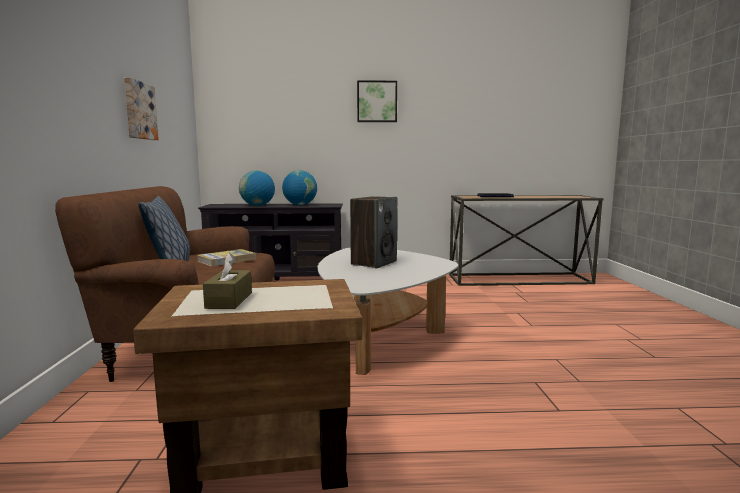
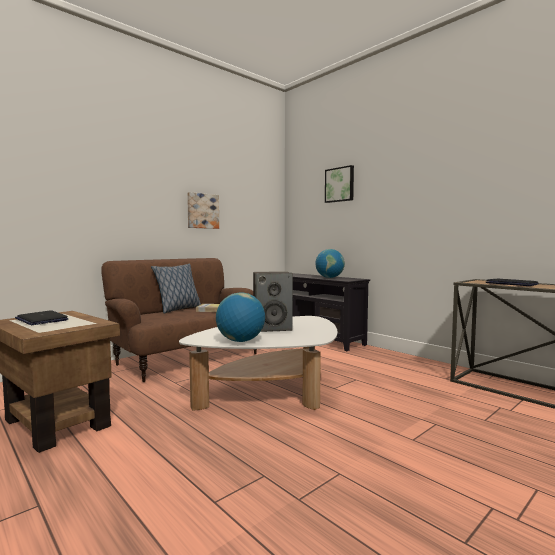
camera: 50 degrees right, 5 degrees down
(229, 300) = (41, 319): brown tissue box -> laptop
(257, 205) = (301, 276): globe -> globe (240, 341)
(377, 102) = (402, 184): picture -> picture (340, 184)

